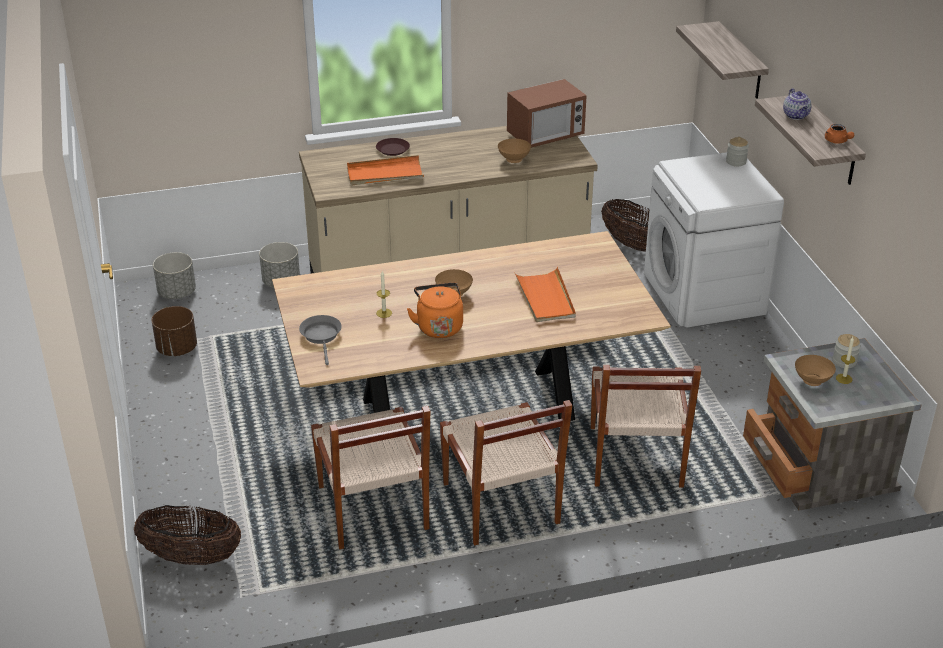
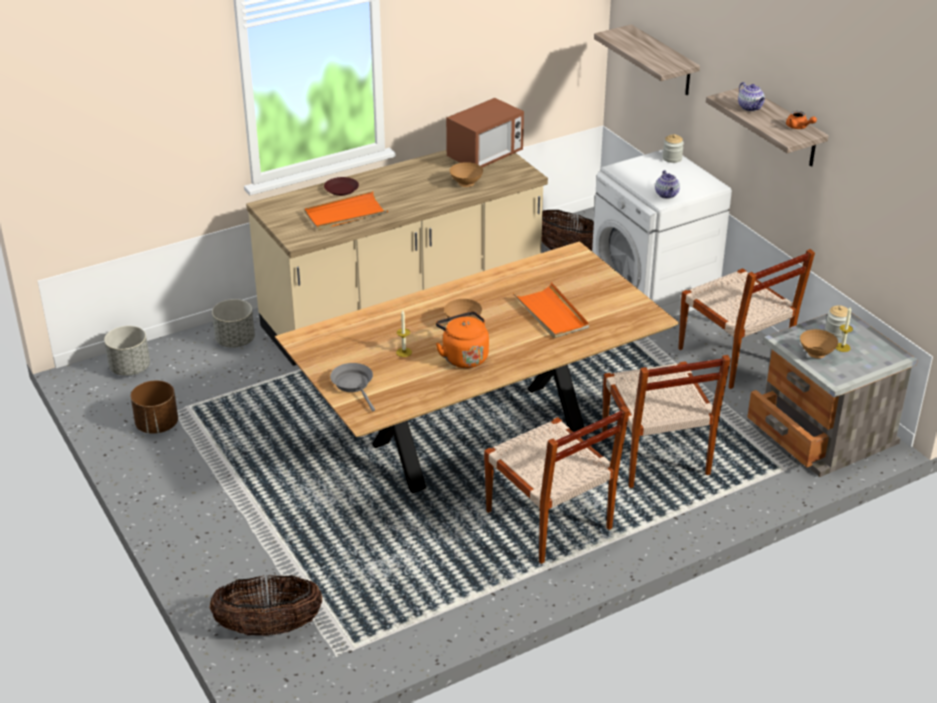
camera: 15 degrees left, 0 degrees up
(373, 511) = (429, 549): chair -> chair (735, 358)
(713, 197) = (667, 195): none -> teapot

